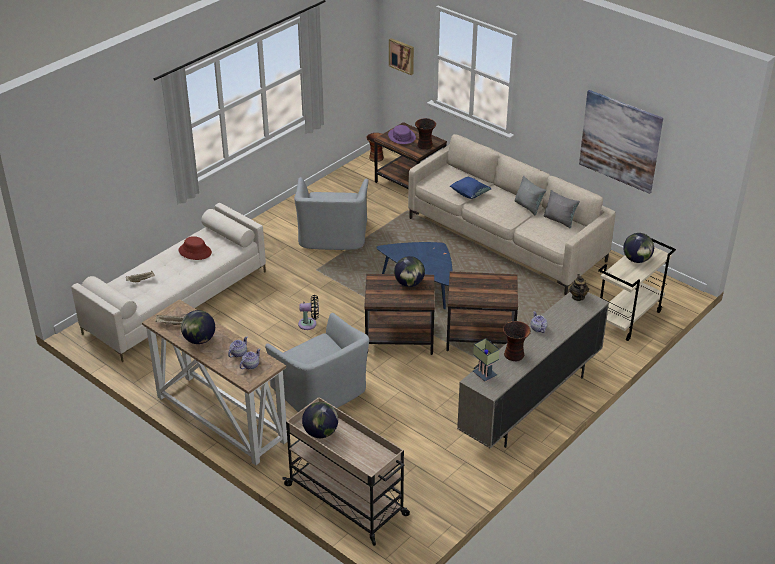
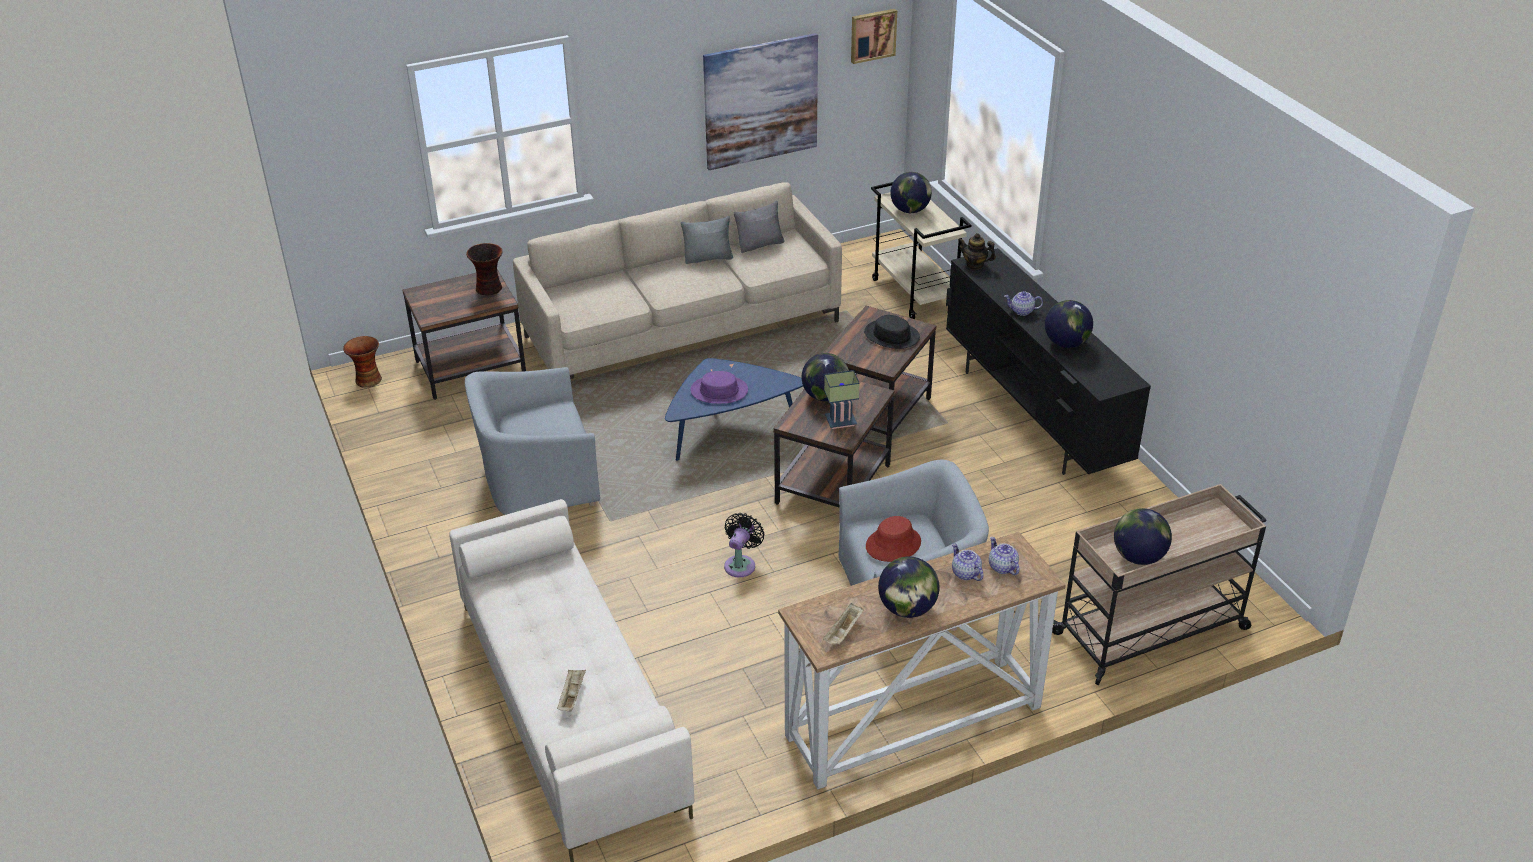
camera: 65 degrees left, 0 degrees up
(195, 251) = (539, 608): red hat -> red hat (893, 544)
(332, 236) = (537, 481): grey armchair -> grey armchair turned 135 degrees clockwise
(402, 56) = (351, 188): picture -> picture (872, 35)
(402, 136) = (443, 301): purple hat -> purple hat (719, 391)
(469, 194) = (635, 293): blue pillow -> none
(486, 374) = (1095, 376): table lamp -> table lamp (841, 420)
(492, 292) = (892, 335): none -> black hat
(515, 355) = (1066, 343): vase -> globe
(530, 404) = (1034, 416): beige tv stand -> black tv stand

